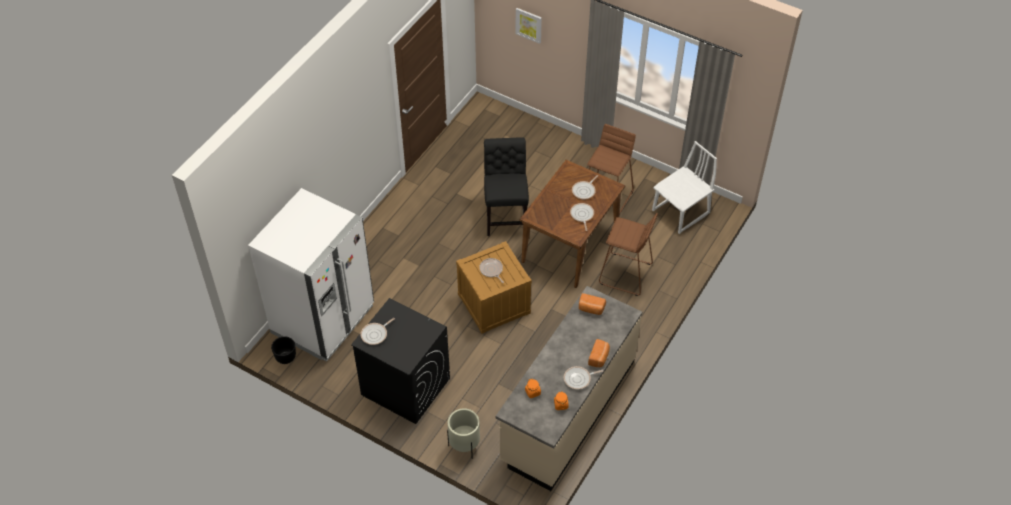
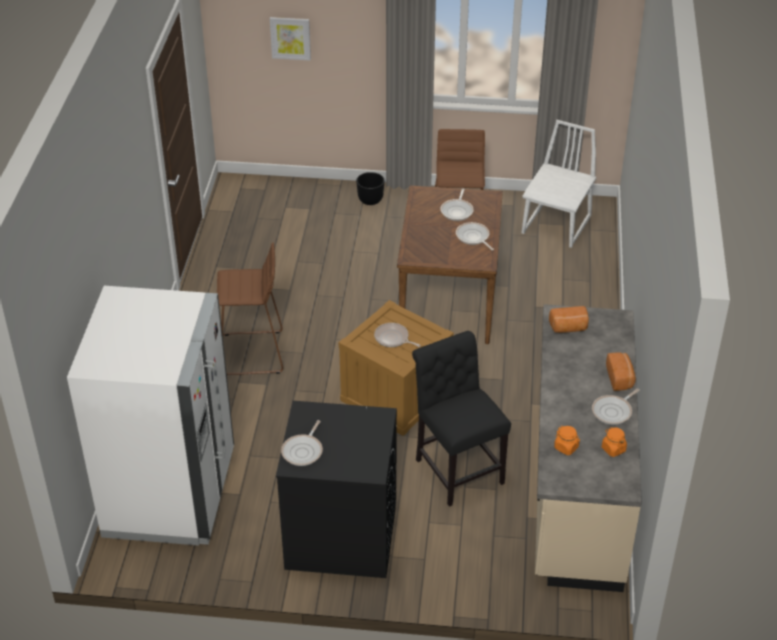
camera: 25 degrees left, 10 degrees down
(285, 357) = (143, 561): black planter -> black planter (370, 200)
(464, 446) = (471, 580): beige planter -> none
(506, 216) = (345, 294): black chair -> black chair (457, 468)
(625, 274) = (539, 310): brown stool -> brown stool (252, 353)

